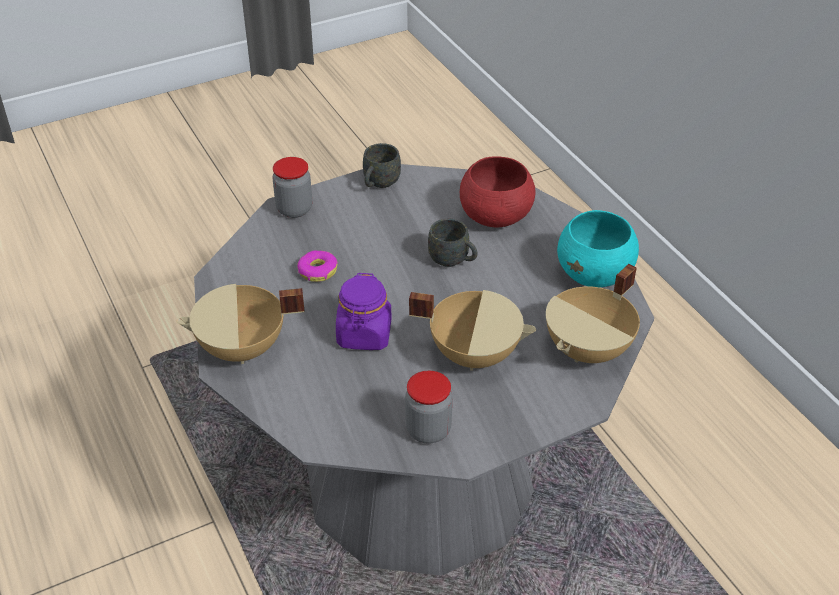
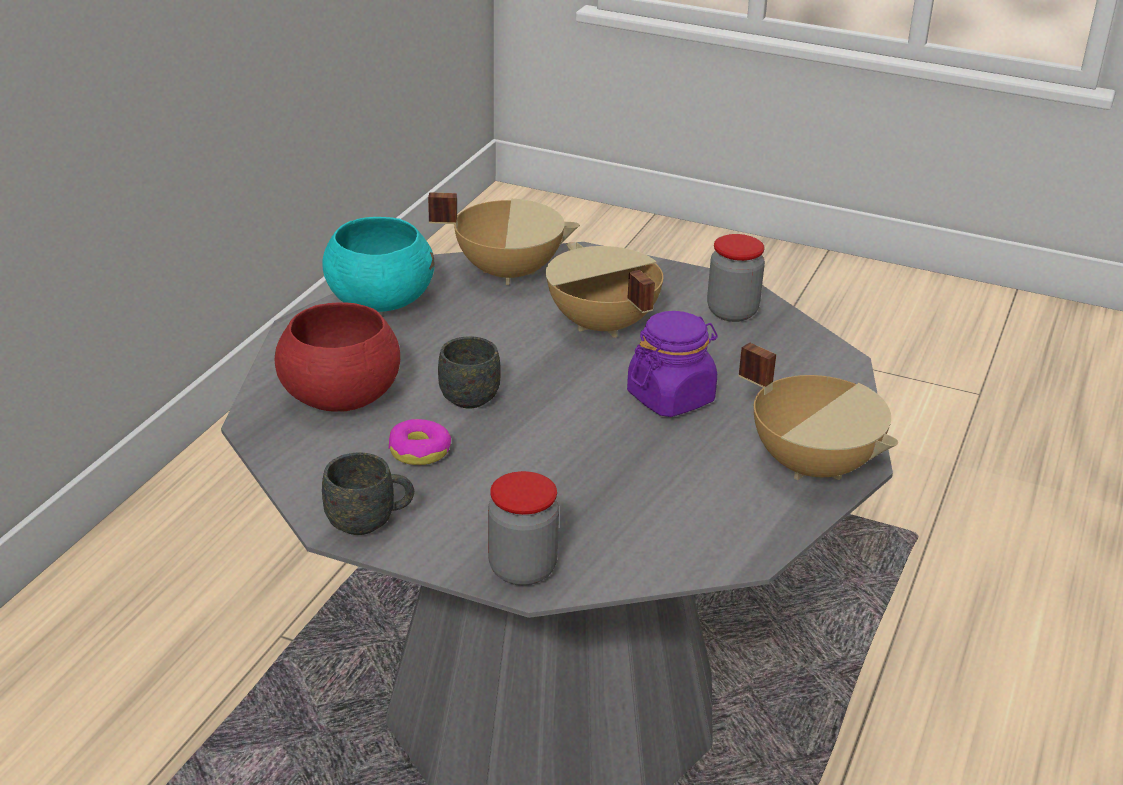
camera: 130 degrees left, 10 degrees down
(317, 271) = (618, 480): donut -> donut (419, 451)

